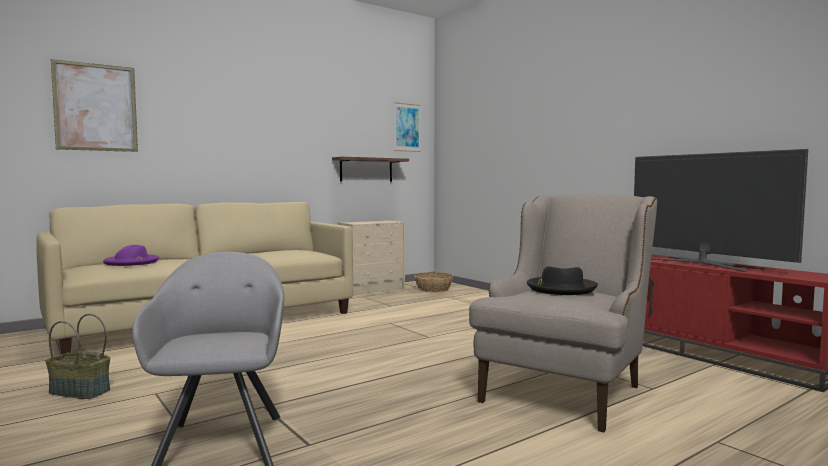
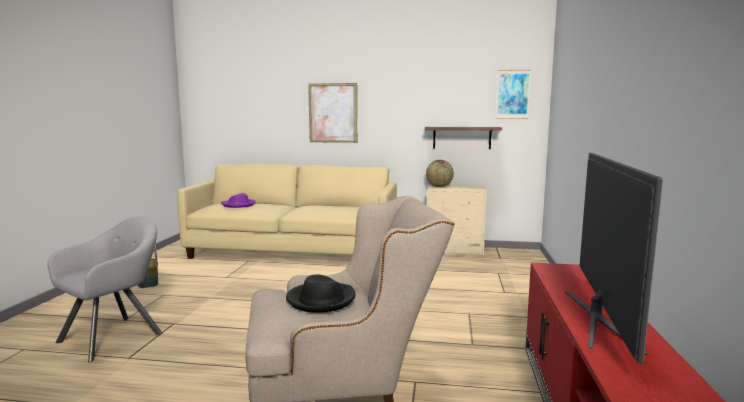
camera: 45 degrees right, 5 degrees up
(96, 107) = (249, 97): picture -> picture (333, 113)
(354, 222) = (439, 187): none -> globe
(433, 289) = (506, 261): basket -> none

